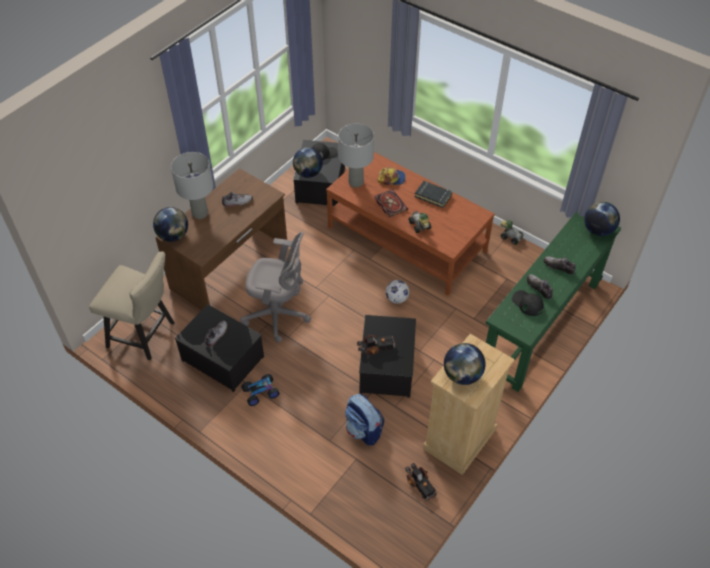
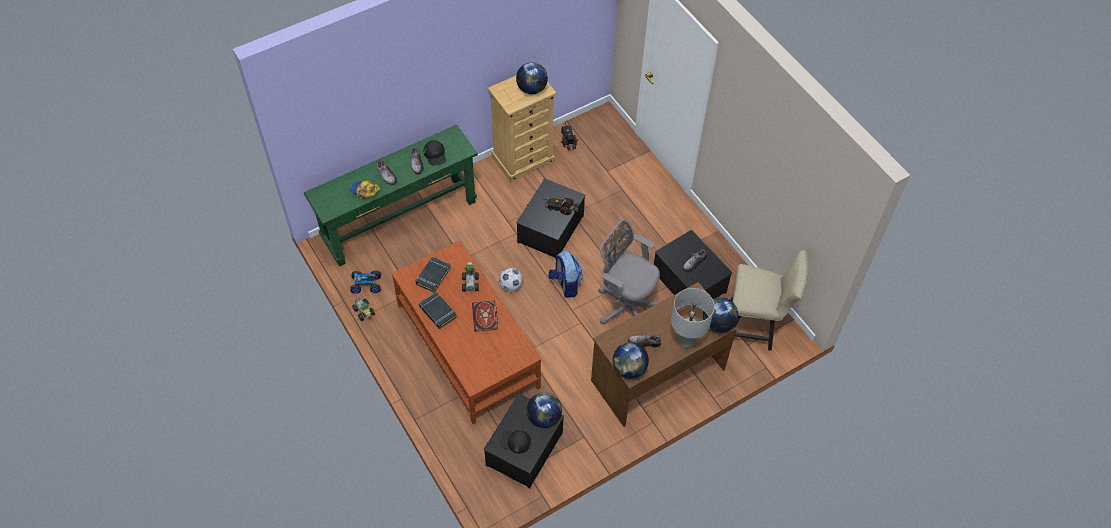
camera: 160 degrees left, 5 degrees up
(145, 335) = (755, 327): beige chair -> beige chair turned 150 degrees clockwise
(260, 392) = (665, 242): toy car -> toy car (366, 285)
(356, 182) = (506, 355): grey table lamp -> none
(363, 430) = (592, 188): backpack -> backpack (565, 284)
(391, 178) = (467, 348): cap -> cap (364, 191)
(456, 221) = (433, 276): none -> black book
(598, 230) = (326, 195): globe -> globe (629, 369)

